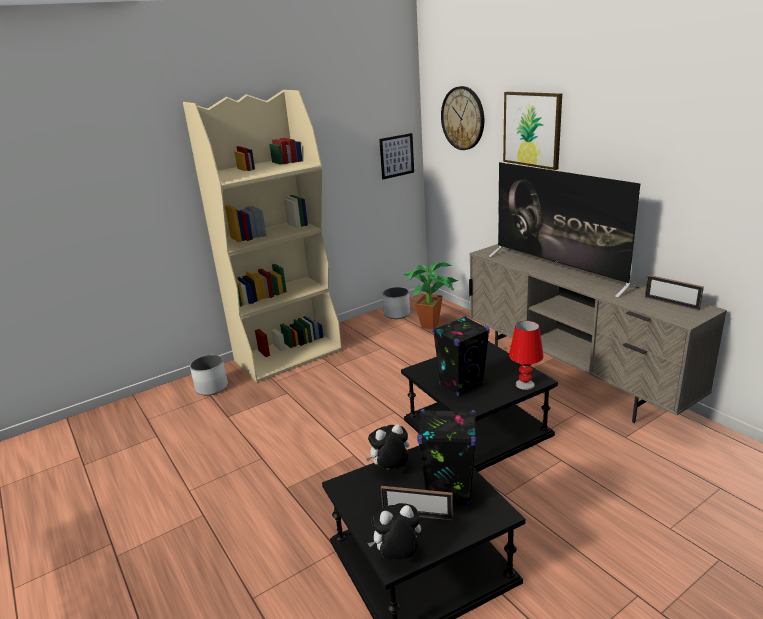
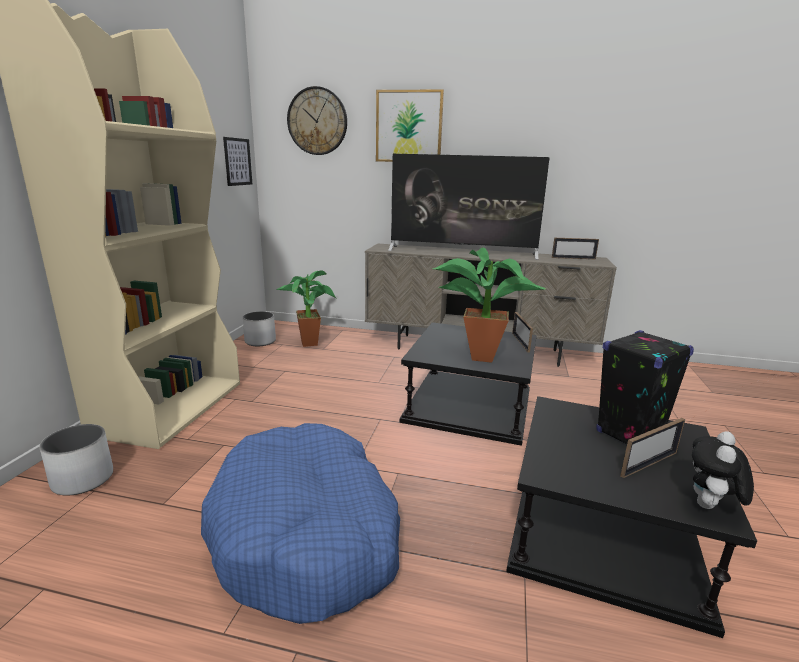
camera: 45 degrees left, 5 degrees down
(266, 466) = (307, 534): none -> blue dog bed
(390, 469) = (553, 438): plush toy -> none
(461, 385) = (477, 355): black speaker -> potted plant
(525, 384) = (520, 342): red table lamp -> picture frame

